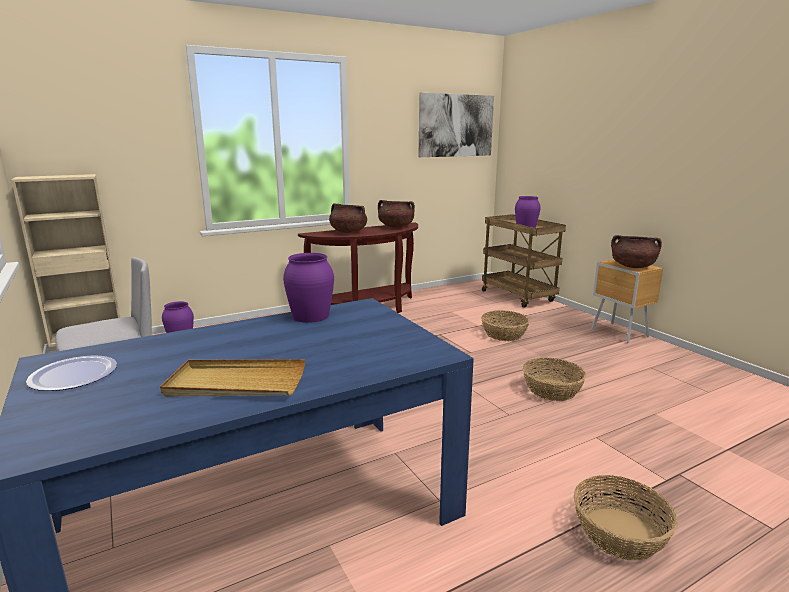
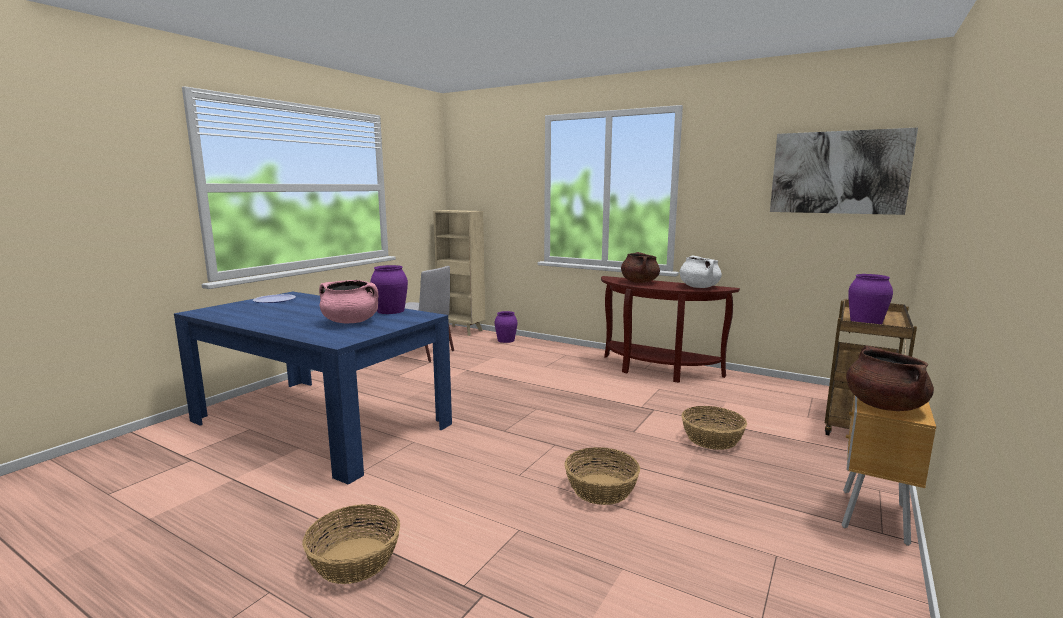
camera: 60 degrees right, 5 degrees down
(236, 383) = (273, 318): beige tray -> none
(340, 339) = (351, 322): none -> pink cooking pot
(396, 226) = (699, 287): brown cooking pot -> white cooking pot

